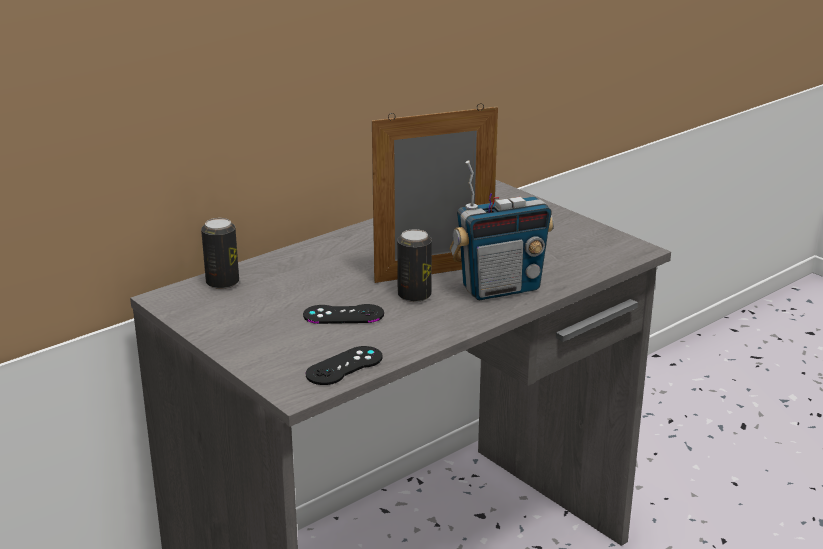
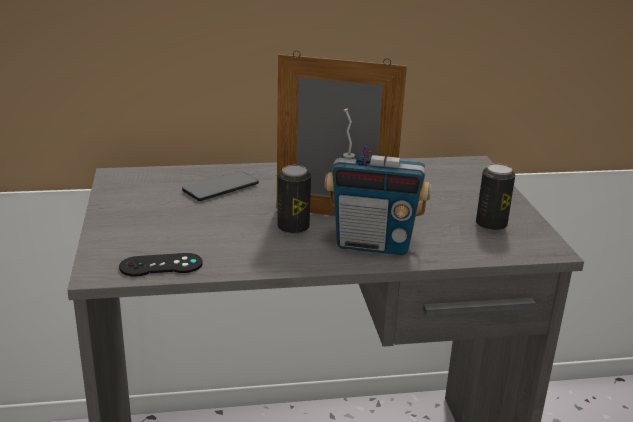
camera: 30 degrees right, 0 degrees up
(222, 283) = (168, 176): can -> can (491, 225)
(293, 279) = (220, 187): none -> phone
(343, 315) = (218, 225): black game controller -> none

